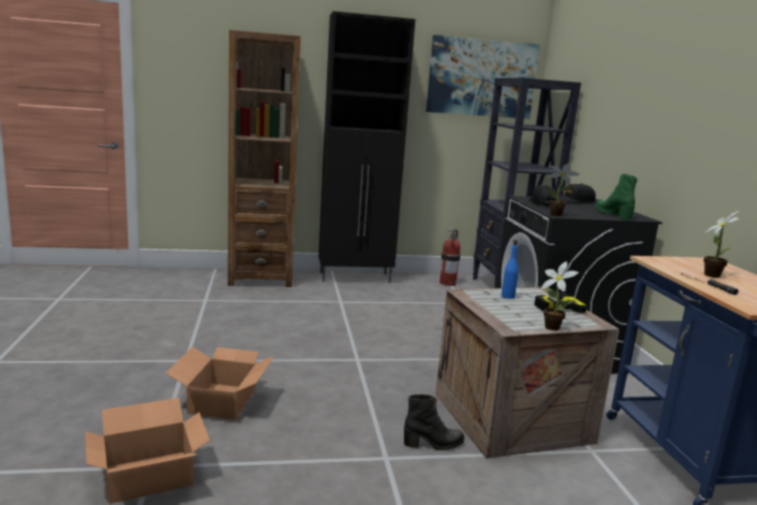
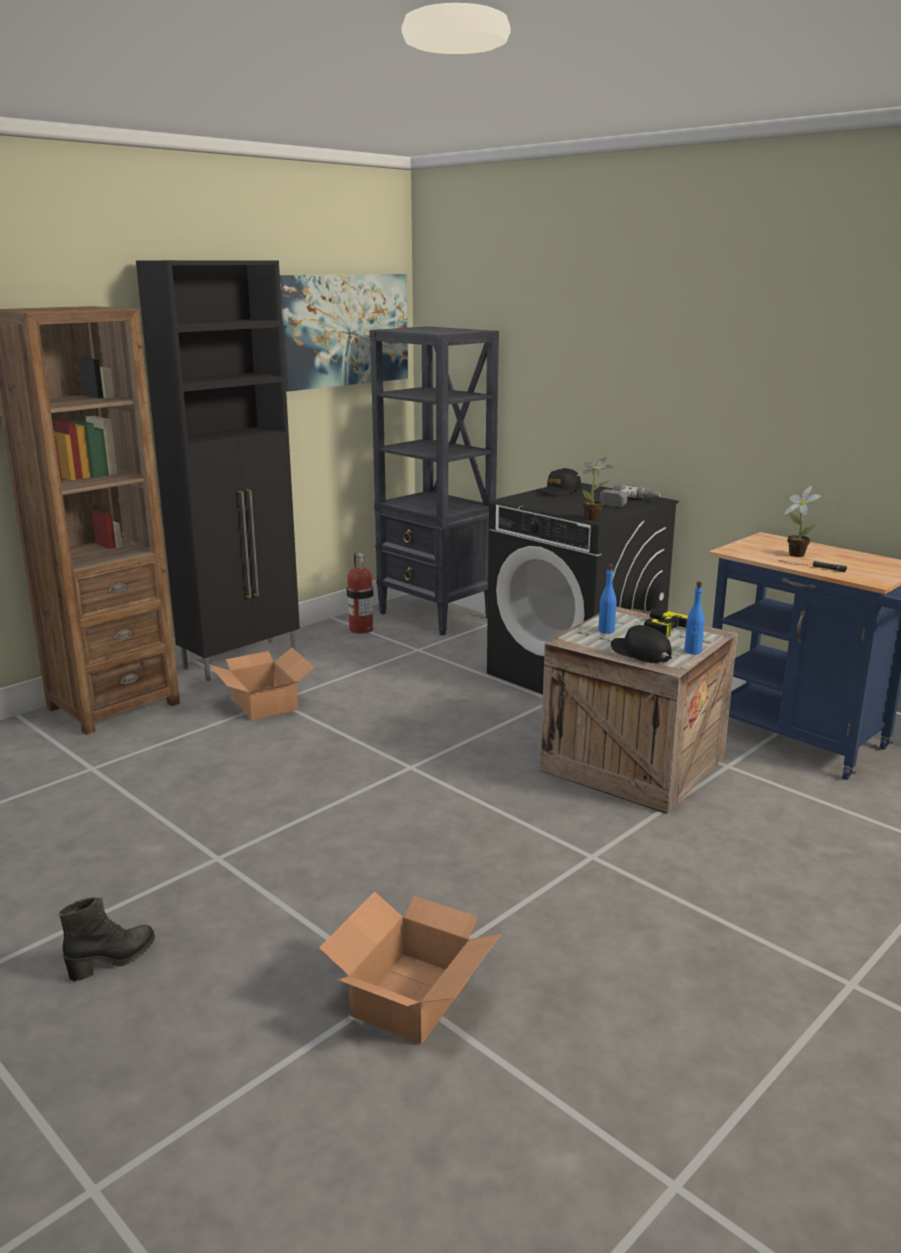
camera: 35 degrees left, 5 degrees up
(223, 401) = (348, 881): cardboard box -> cardboard box (264, 703)
(433, 444) = (610, 822): black boot -> black boot (113, 960)
(542, 203) = (544, 504): black cap -> black cap (640, 653)
(550, 326) = (692, 651): potted plant -> blue bottle
(613, 214) = (629, 502): green boot -> power drill

